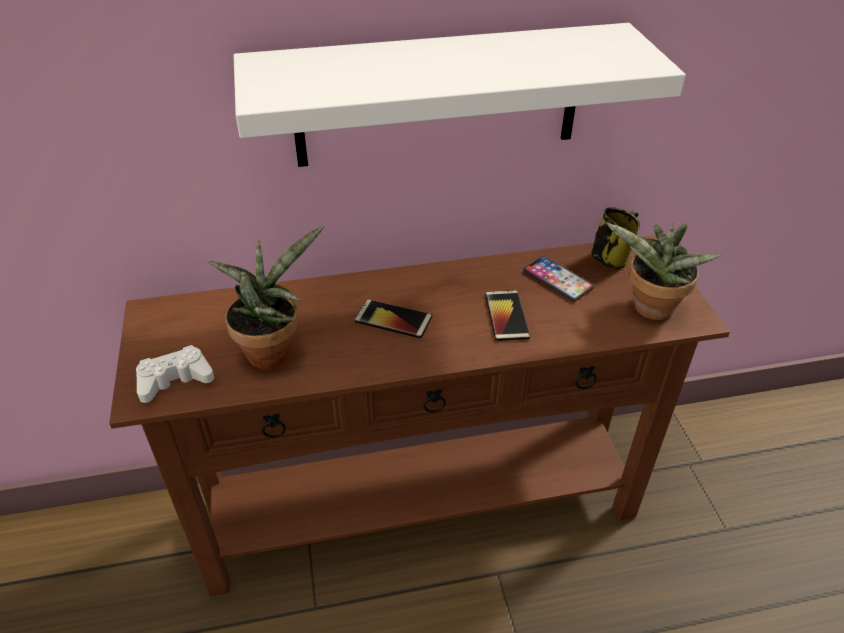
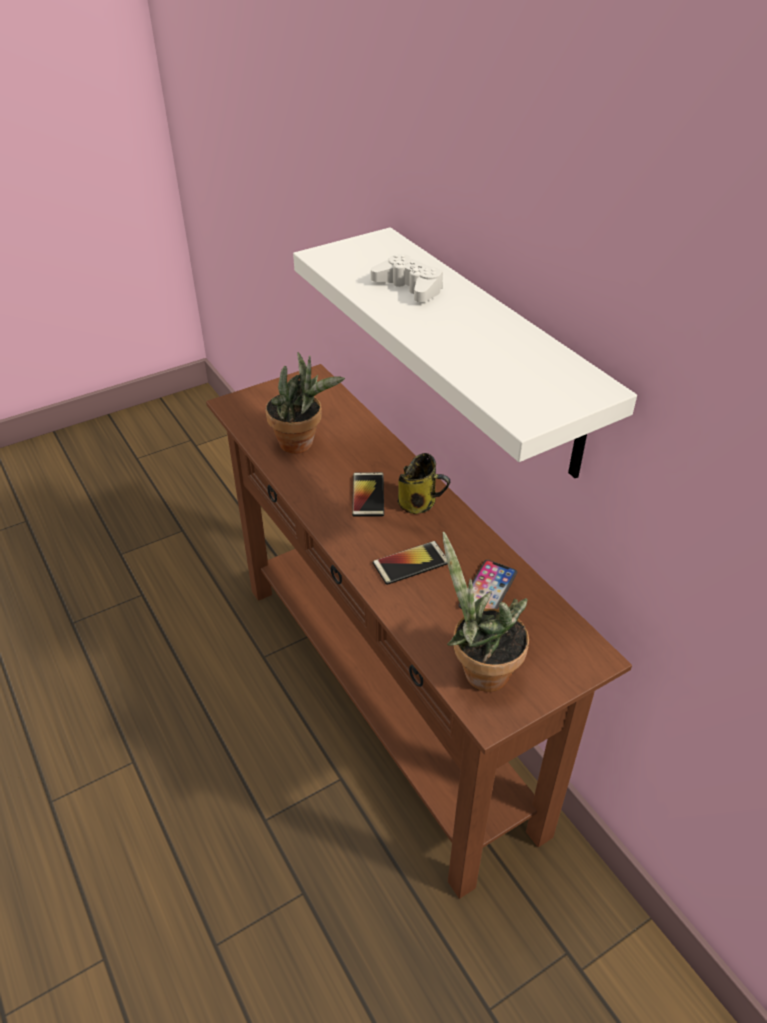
camera: 70 degrees right, 0 degrees up
(175, 380) = (253, 411): white game controller -> white game controller (409, 287)
(611, 258) = (554, 627): mug -> mug (419, 503)

